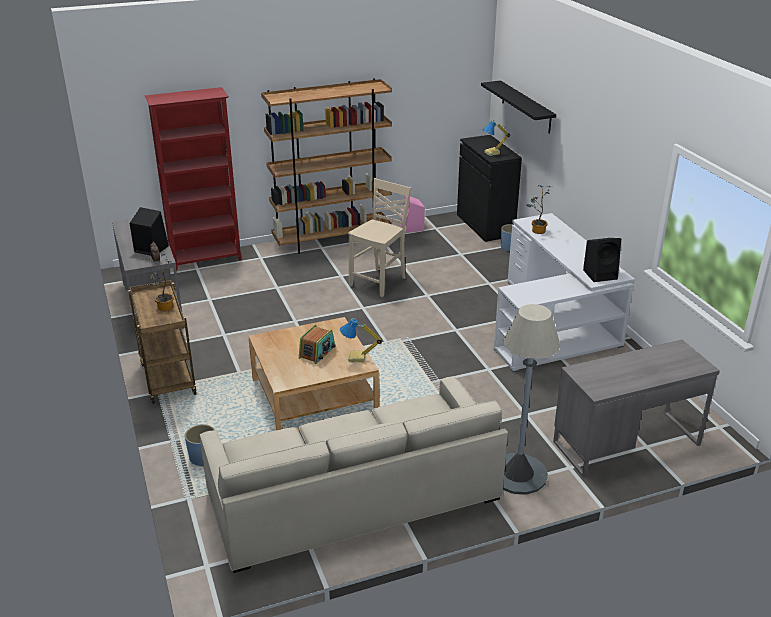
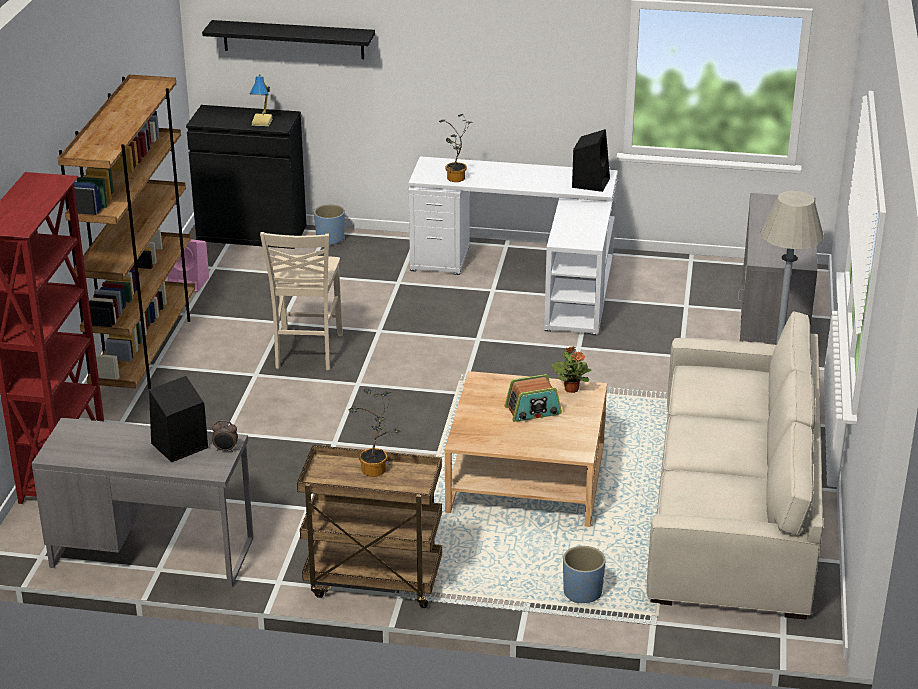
camera: 60 degrees left, 0 degrees up
(317, 352) = (533, 411): radio -> radio turned 105 degrees clockwise
(357, 358) = (571, 389): table lamp -> potted plant
(379, 282) = (306, 352): beige chair -> beige chair turned 150 degrees counterclockwise

